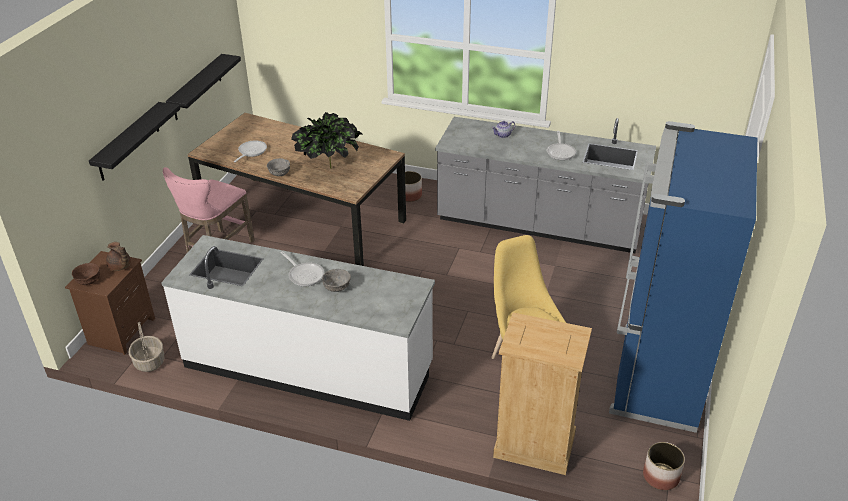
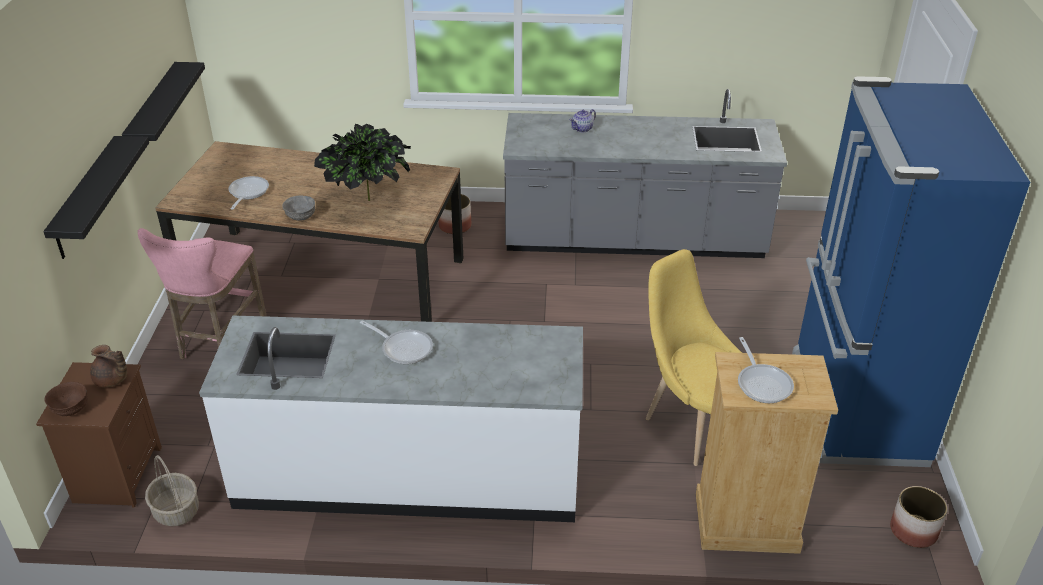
camera: 15 degrees left, 0 degrees up
(336, 288) = (456, 358): grey bowl -> none
(561, 152) = (664, 141): frying pan -> frying pan (762, 383)

